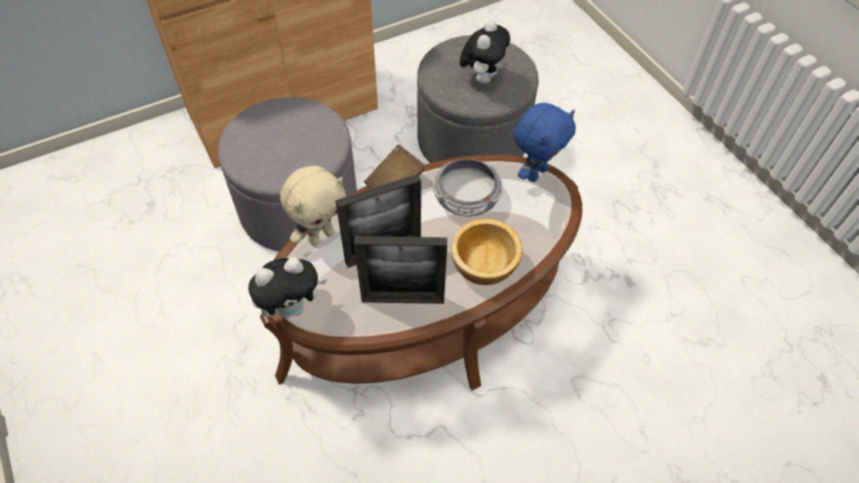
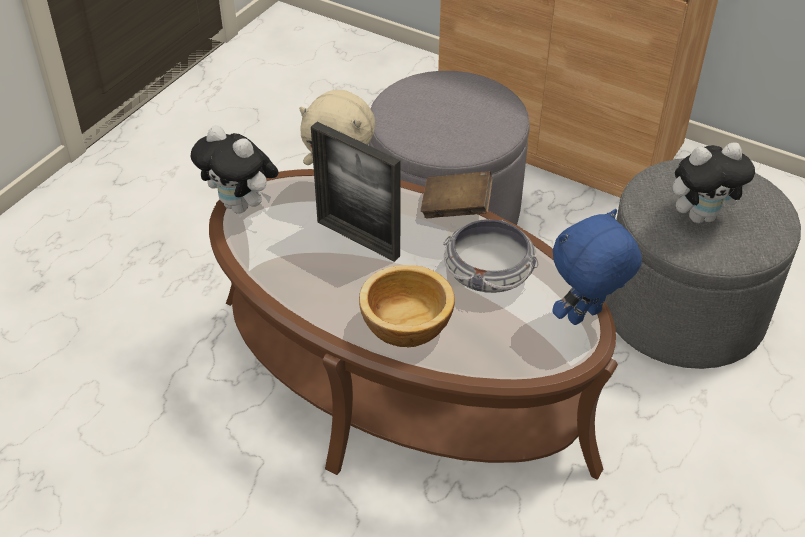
camera: 60 degrees right, 10 degrees down
(403, 299) = (309, 279): picture frame -> none
(536, 173) = (585, 317): blue plush toy -> blue plush toy turned 135 degrees clockwise

